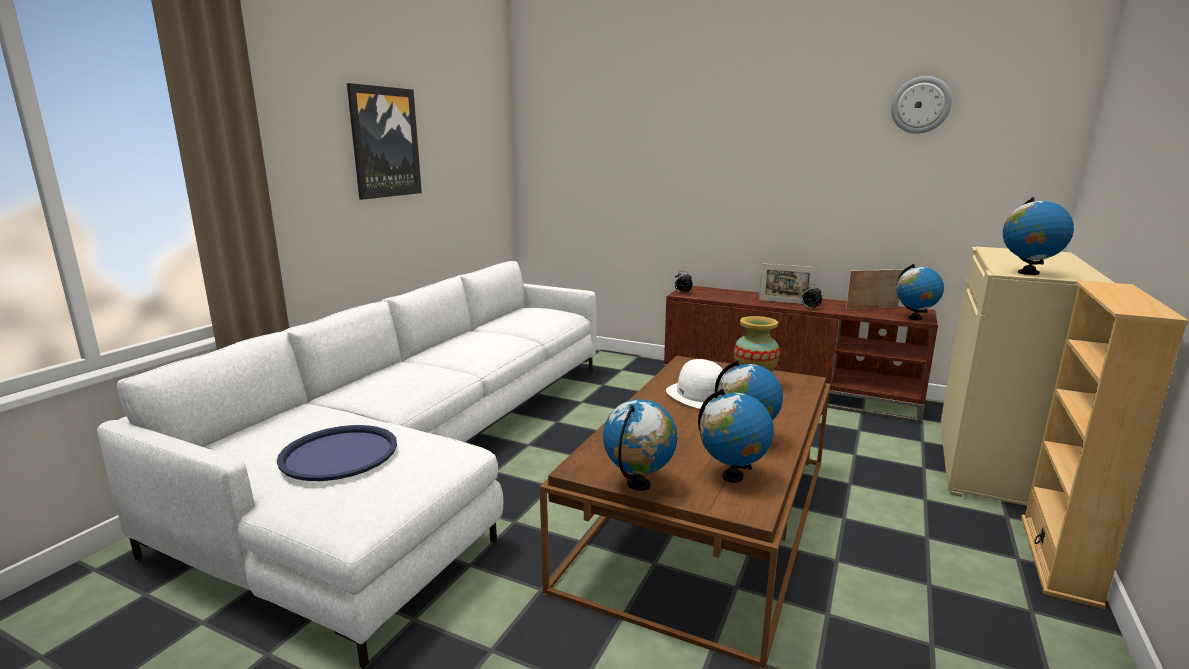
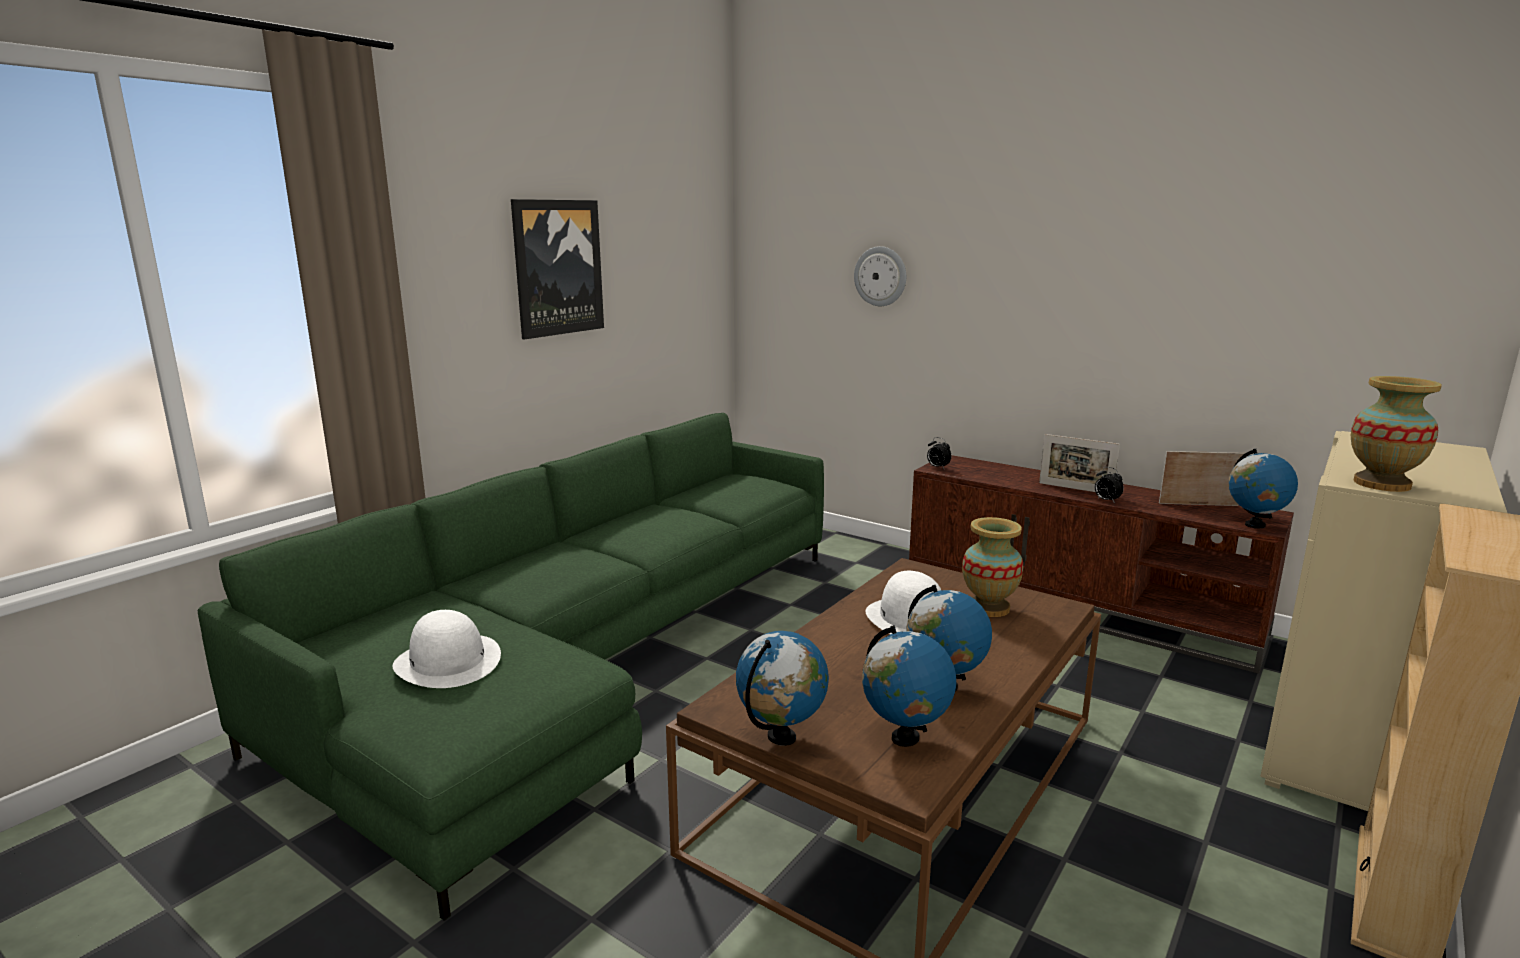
camera: 10 degrees right, 0 degrees up
(339, 454) = (448, 661): blue tray -> white hat
(428, 454) = (581, 660): white sofa -> green sofa
(920, 105) = (1279, 223): wall clock -> wall clock (880, 276)
(1028, 273) = (1381, 484): globe -> vase

